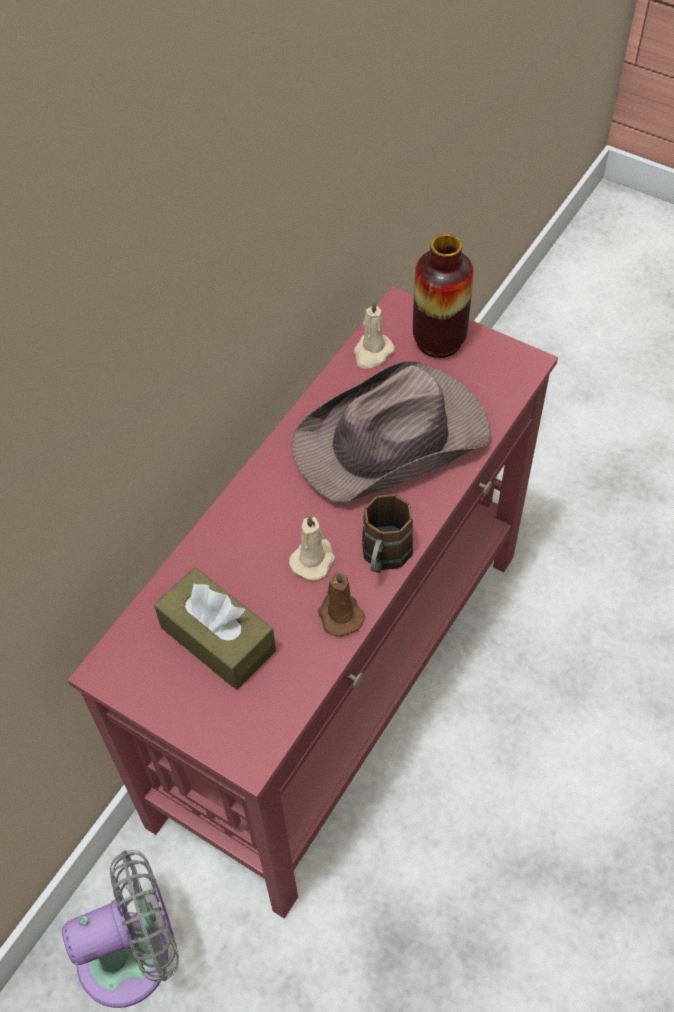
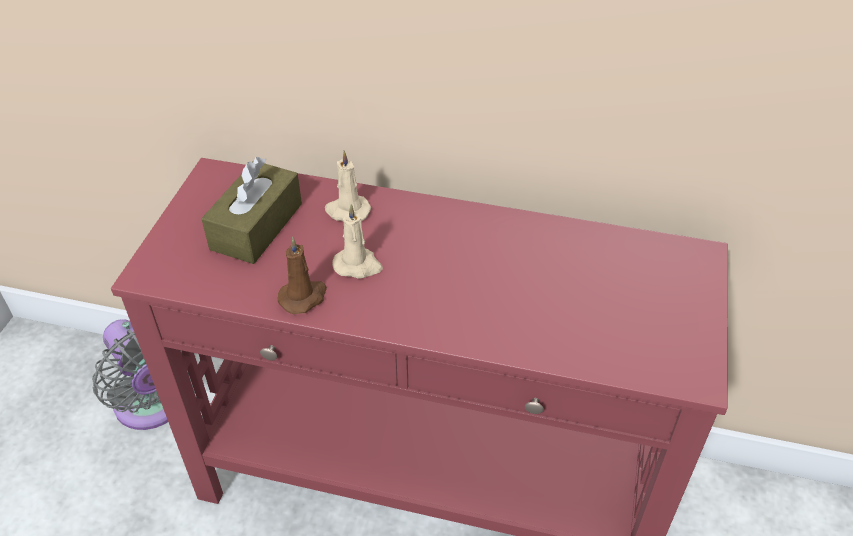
camera: 70 degrees right, 10 degrees down
(372, 353) = (626, 248): beige candle -> beige candle (347, 211)
(383, 559) = (376, 314): brown mug -> none
(393, 440) = (523, 289): brown hat -> none
(439, 341) = (677, 295): vase -> none

